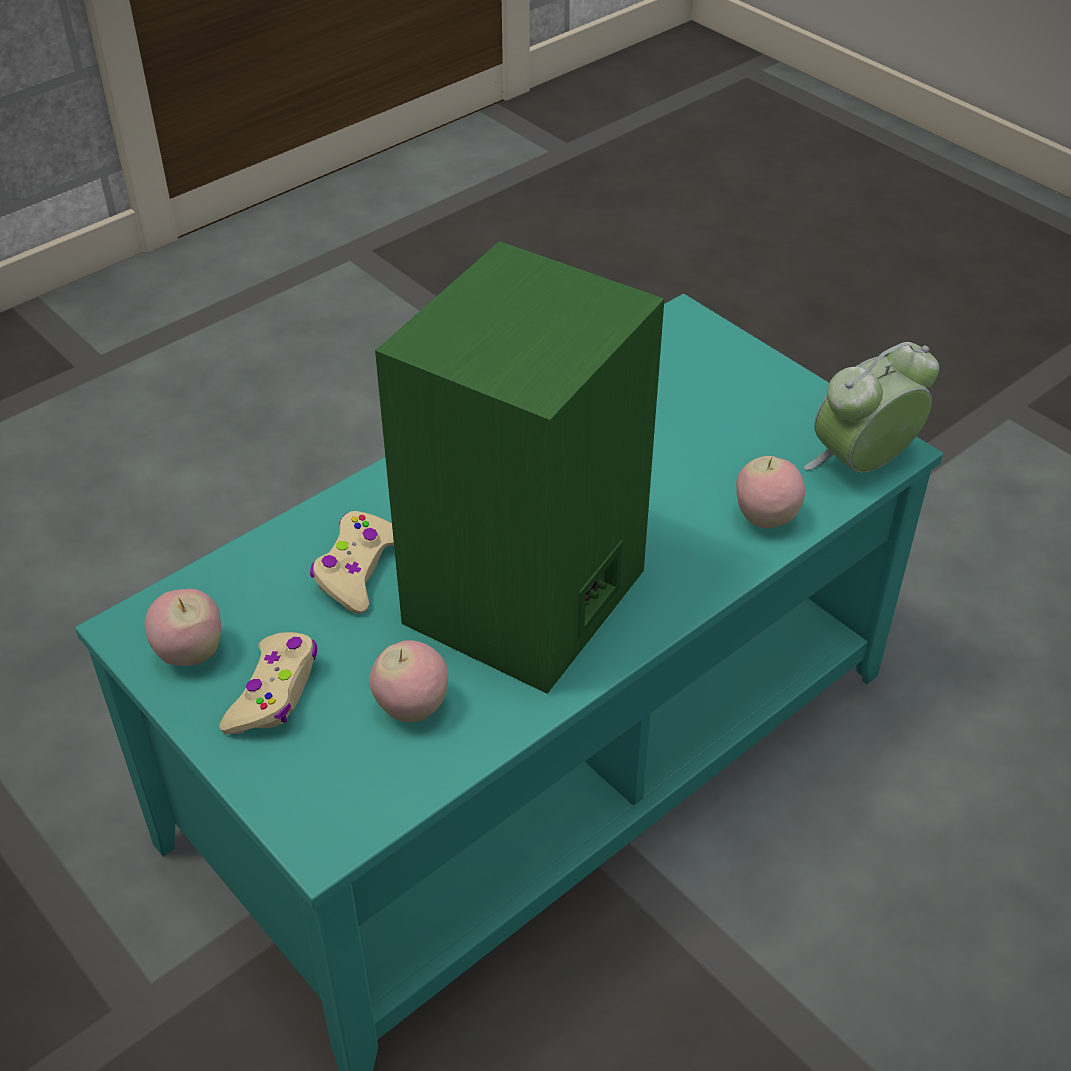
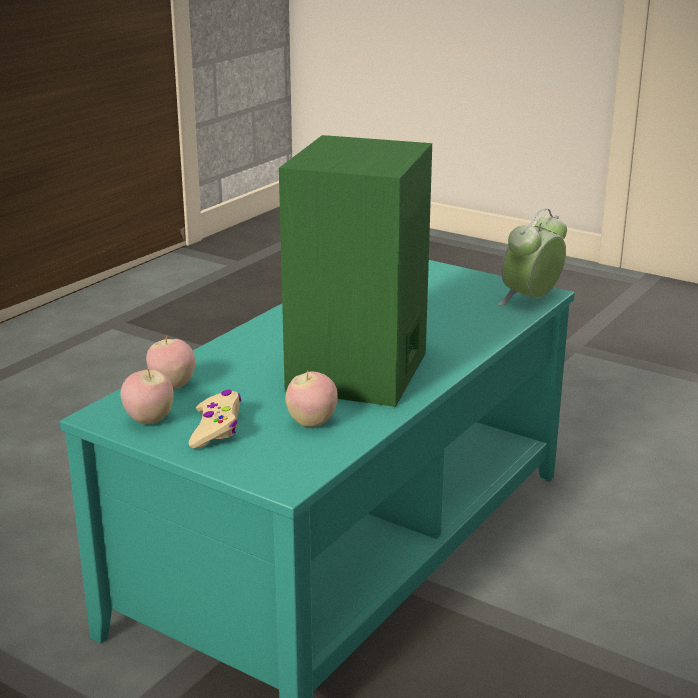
camera: 15 degrees left, 20 degrees down
(357, 570) = (242, 374): beige game controller -> none
(765, 518) = (486, 326): apple -> apple (172, 386)

